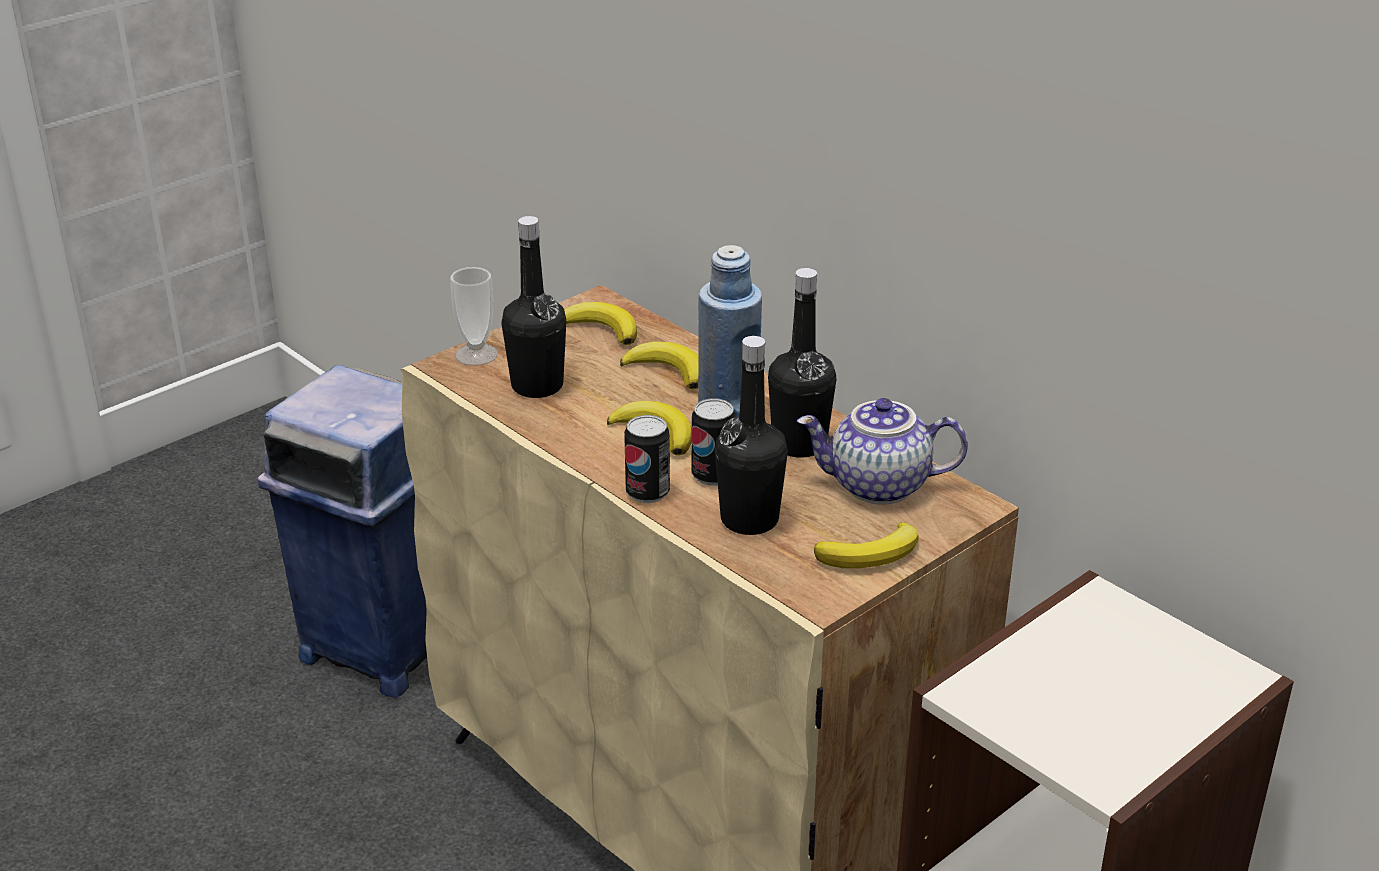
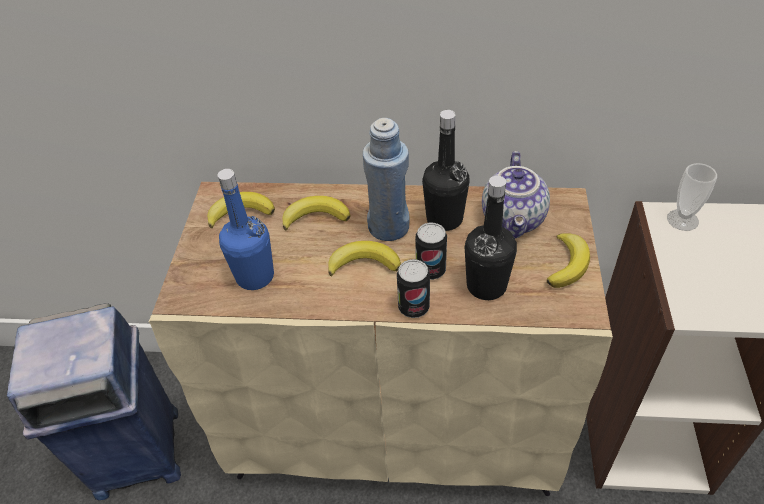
camera: 40 degrees left, 15 degrees up
(476, 354) = (187, 278): cup -> cup (682, 220)
(537, 386) = (255, 276): black bottle -> blue bottle
(878, 487) = (514, 220): teapot -> teapot turned 45 degrees counterclockwise

